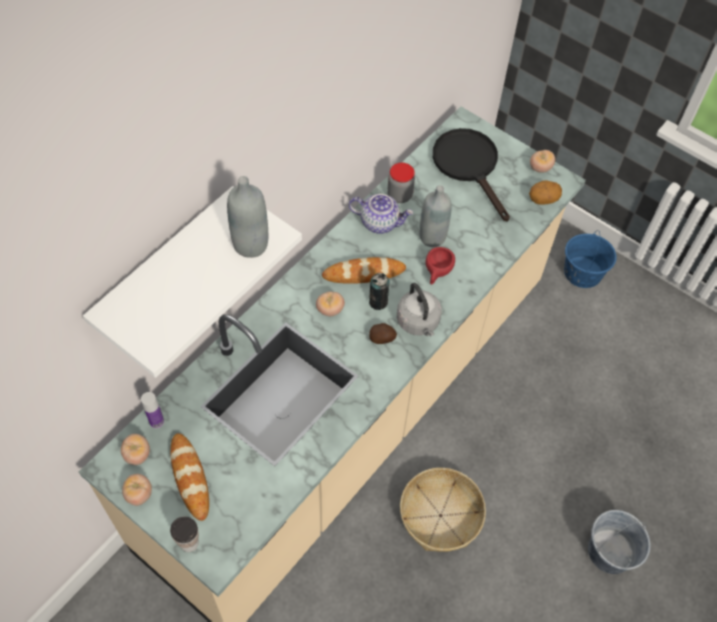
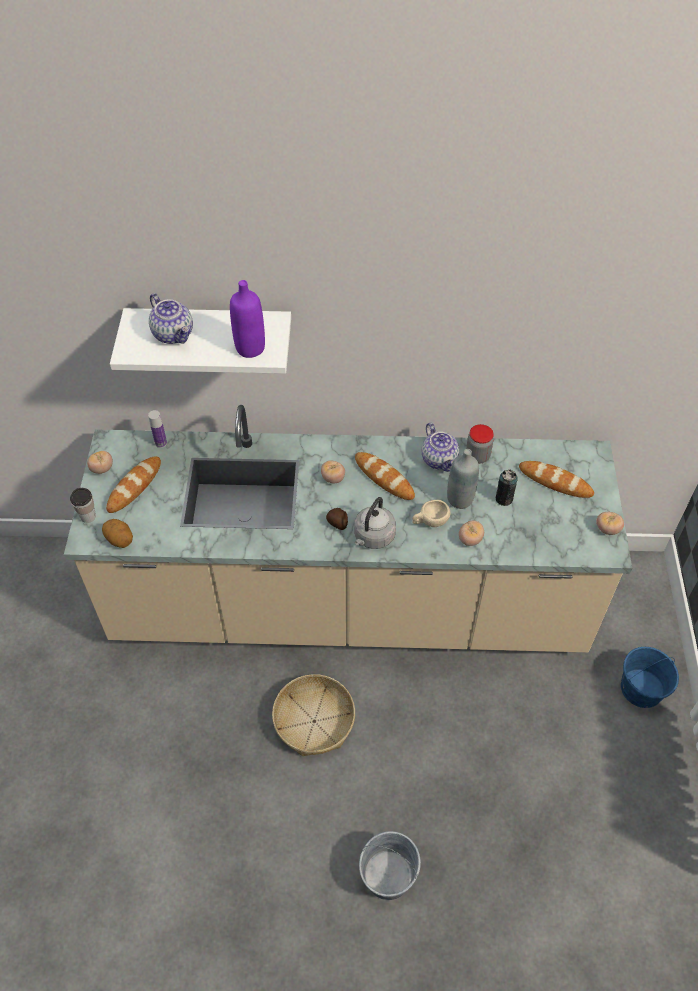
camera: 55 degrees right, 5 degrees down
(137, 454) = (129, 449): tomato -> tomato (470, 539)
(168, 293) = (174, 334): none -> teapot
(251, 244) = (250, 348): grey bottle -> purple bottle
(378, 302) = (367, 502): can -> can (504, 499)
(437, 273) = (430, 522): red cup -> beige cup
(469, 166) = (555, 481): black frying pan -> bread
(543, 200) = (576, 550): potato -> potato (120, 540)

